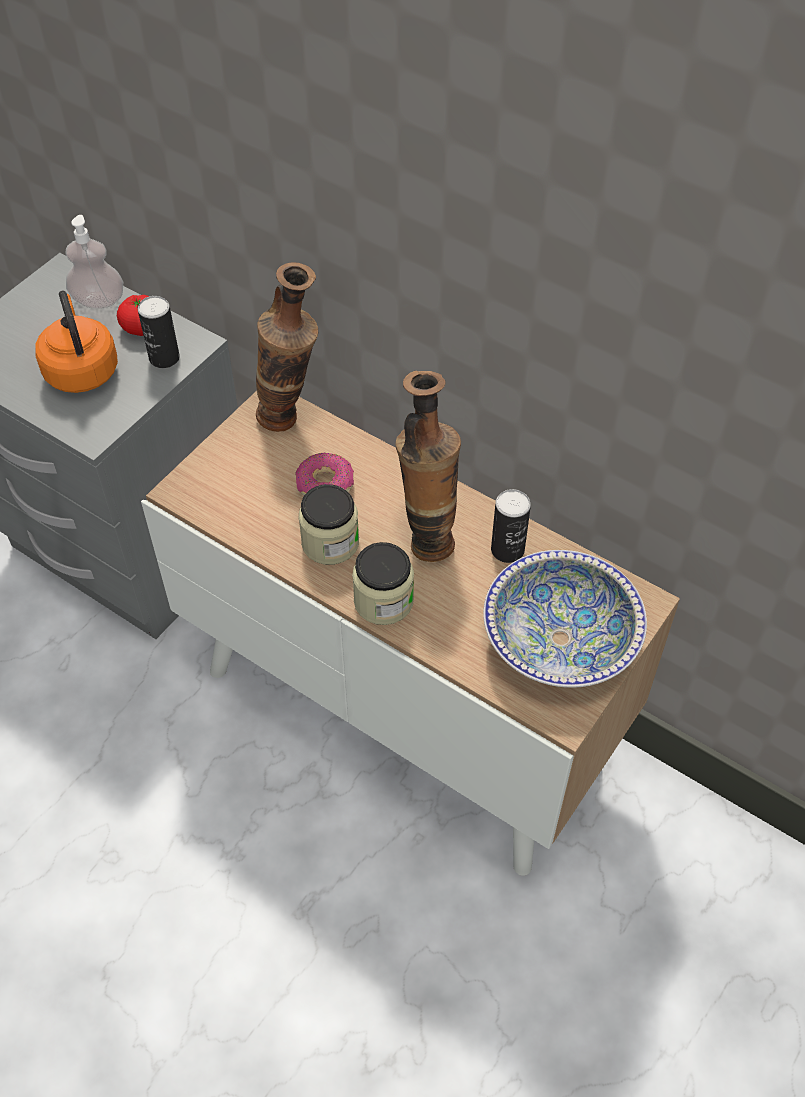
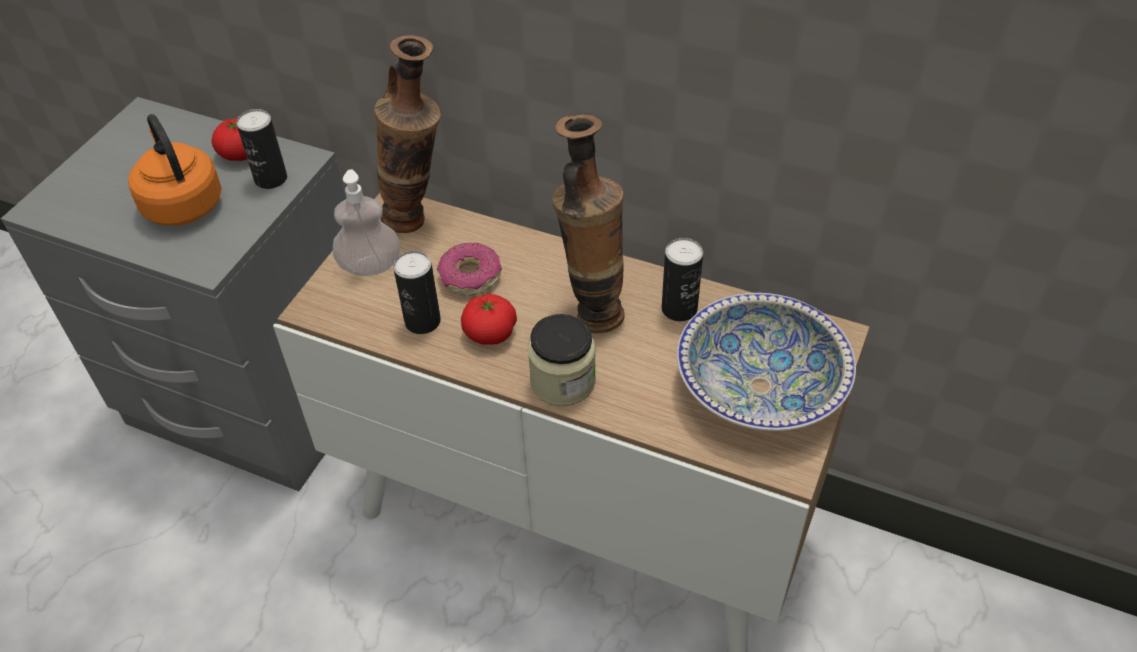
camera: 10 degrees left, 5 degrees down
(98, 300) = (188, 135): soap dispenser -> soap dispenser (370, 266)
(272, 521) = (422, 321): none -> can
(330, 542) = (490, 332): jar -> tomato

